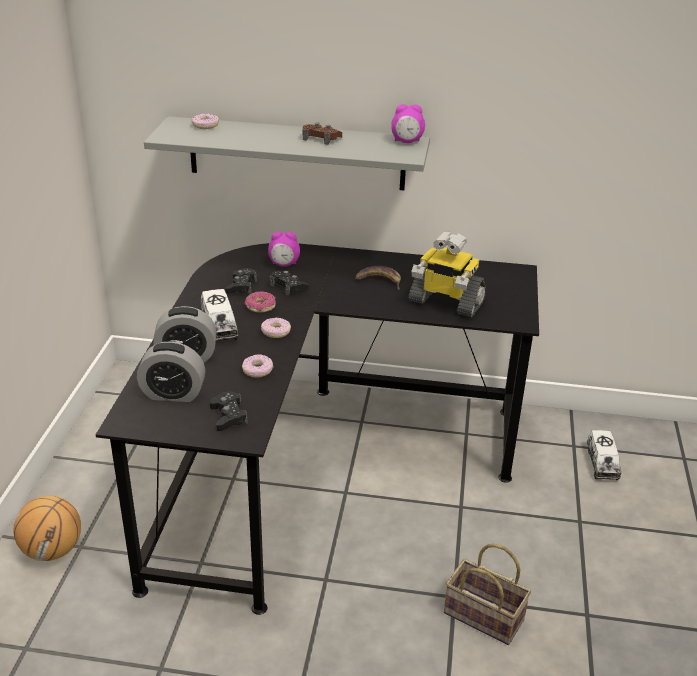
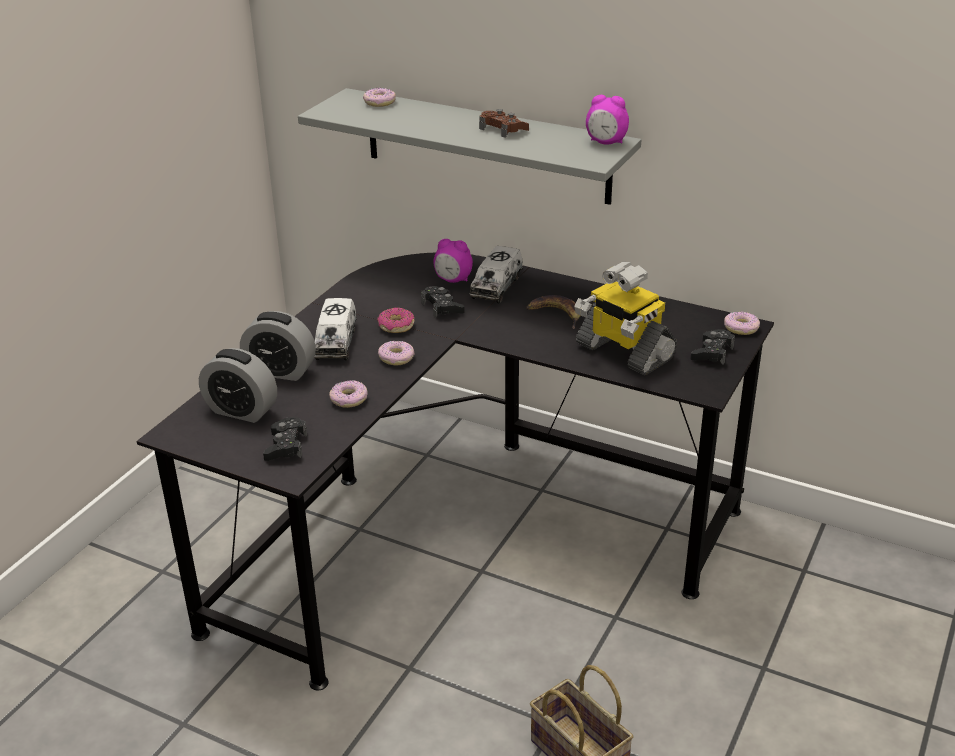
camera: 20 degrees right, 0 degrees up
(53, 550) = (132, 569): basketball -> none
(241, 286) = (388, 299): black game controller -> black game controller (712, 353)
(517, 272) = (741, 328): none -> donut
(602, 463) = (832, 600): toy truck -> toy truck (496, 286)

